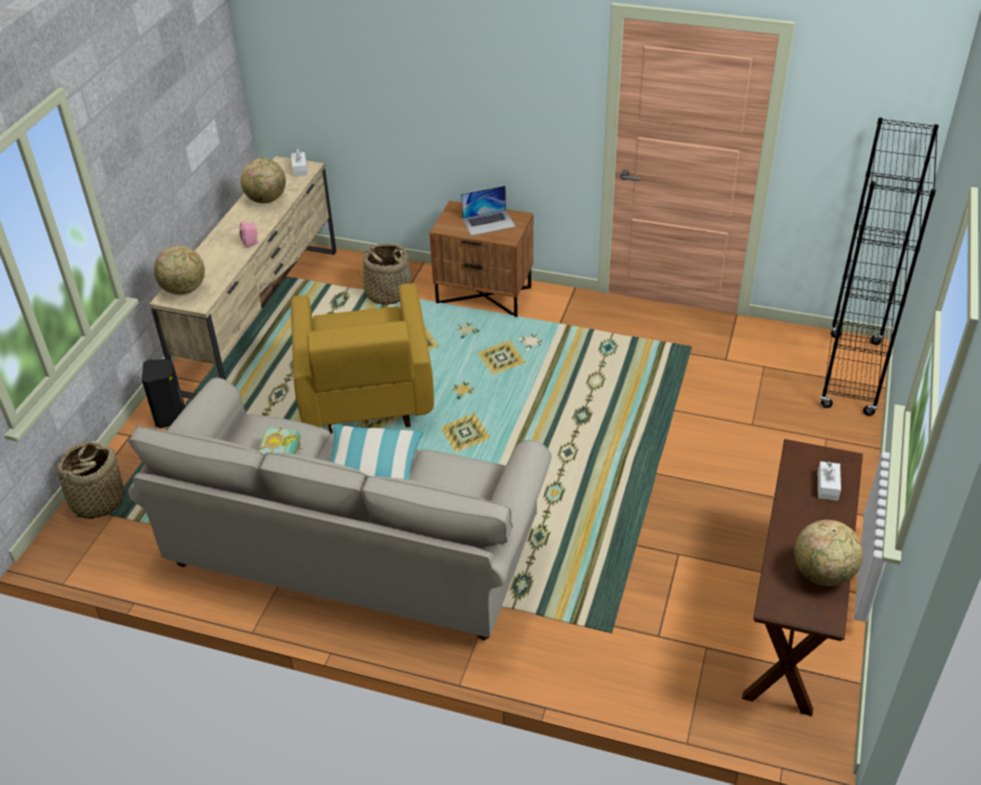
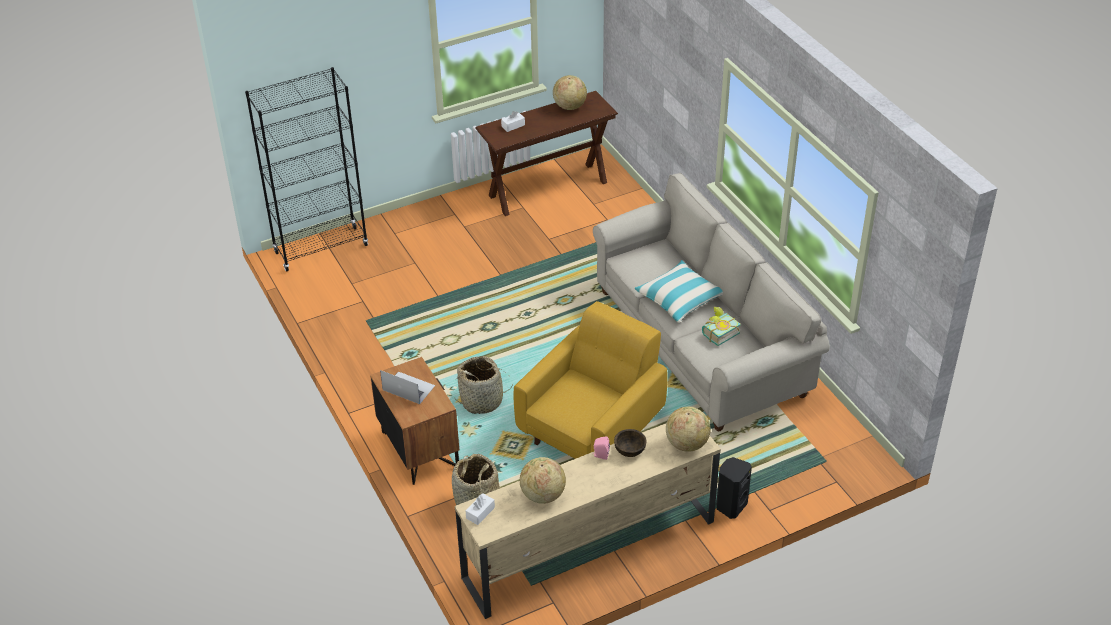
camera: 135 degrees left, 0 degrees up
(97, 501) = (825, 473): basket -> basket (482, 401)
(230, 259) = (629, 450): none -> brown bowl

